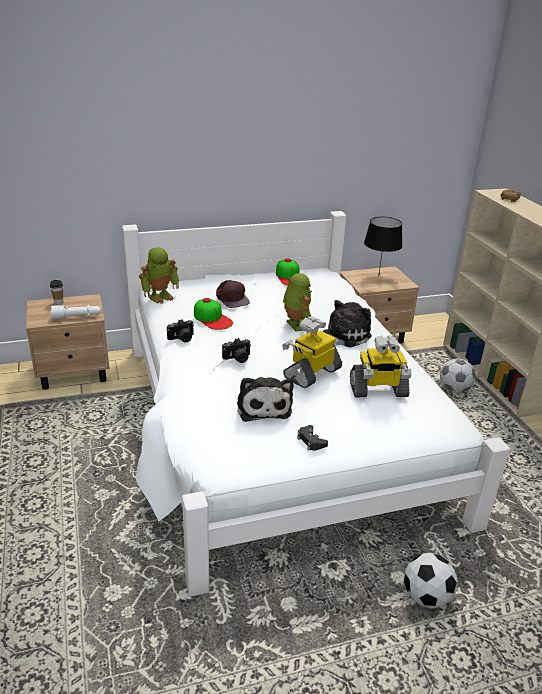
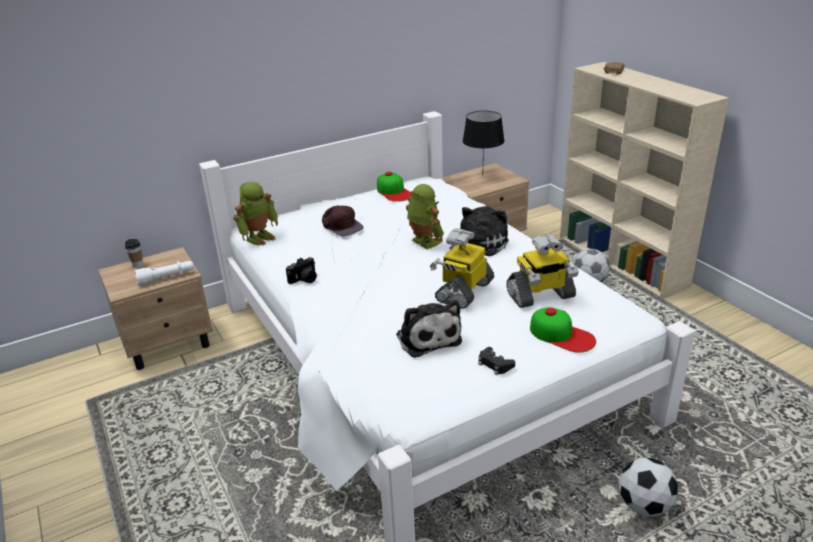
camera: 10 degrees left, 0 degrees up
(212, 318) = (330, 251): cap -> cap (562, 335)
(237, 358) = (377, 290): camera -> none

